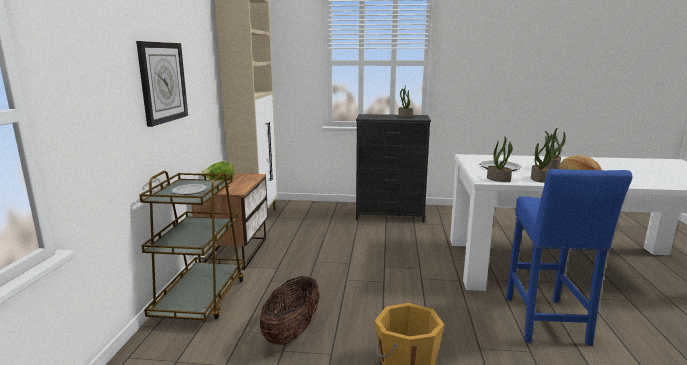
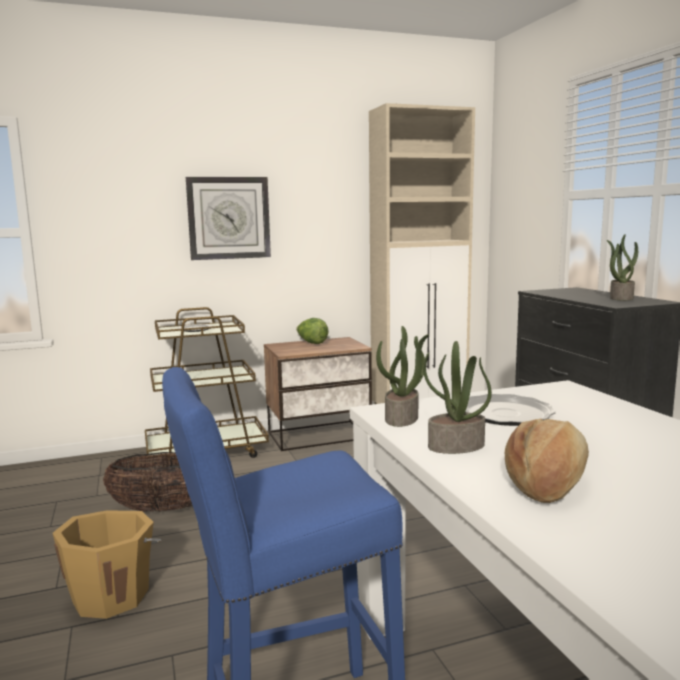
camera: 65 degrees right, 5 degrees down
(551, 167) = (609, 454): potted plant -> none

